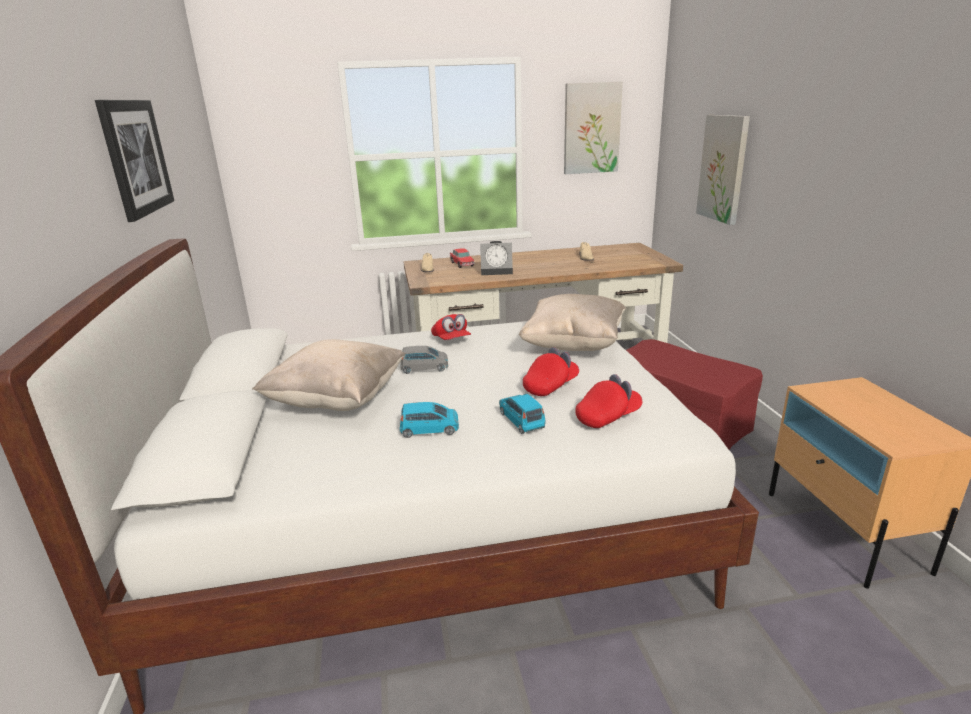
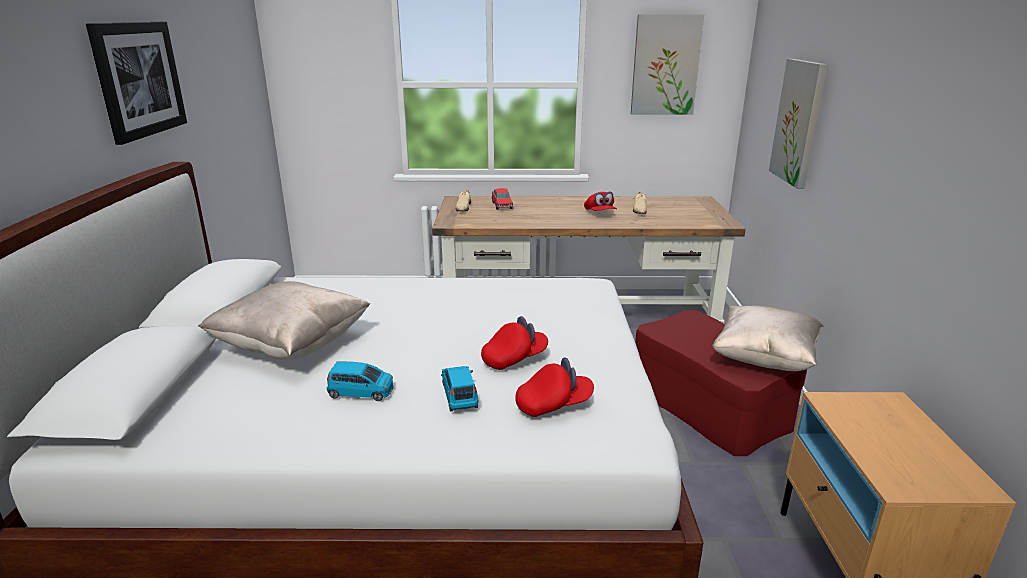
camera: 10 degrees right, 0 degrees up
(424, 368) = (398, 320): grey toy car -> none
(451, 340) = (444, 291): red cap -> red cap (599, 213)
(497, 271) = (534, 217): alarm clock -> none
(573, 346) = (569, 313): beige pillow -> beige pillow (764, 359)

